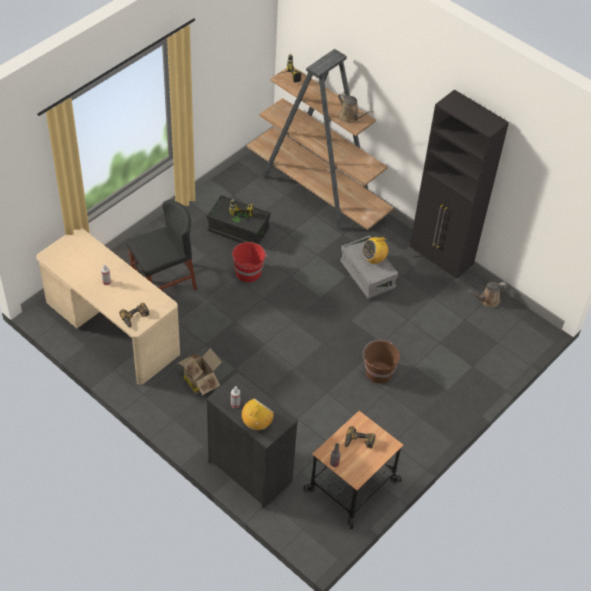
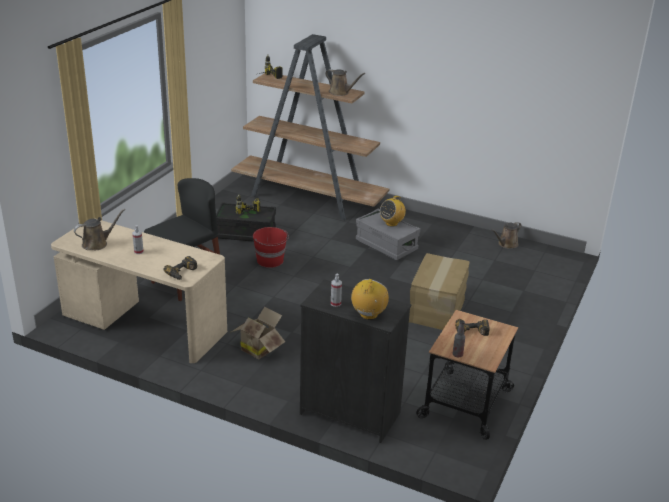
camera: 15 degrees left, 20 degrees down
(74, 263) = (97, 243): none -> brown watering can
(378, 372) = (437, 310): brown bucket -> cardboard box
(440, 264) = (448, 228): black cabinet -> none

